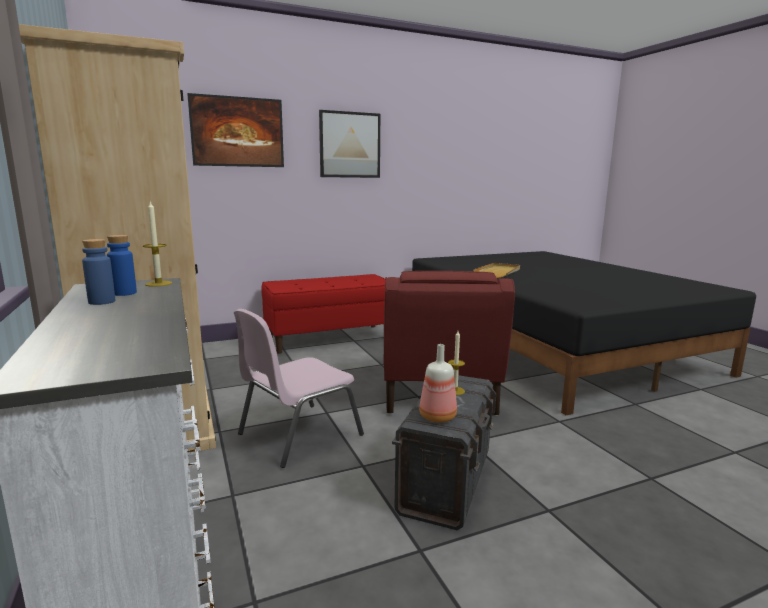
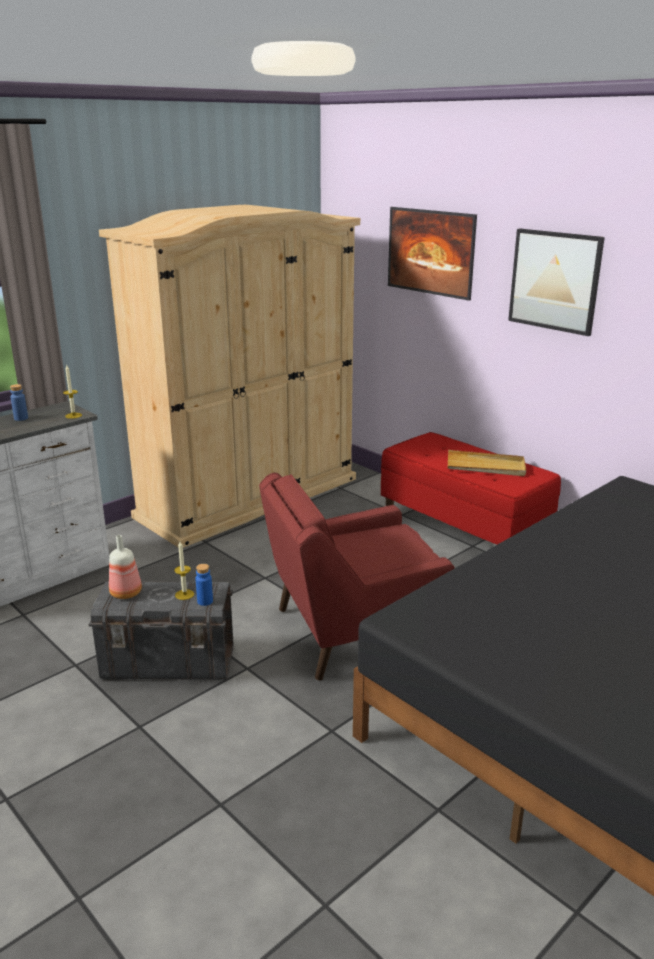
camera: 70 degrees right, 10 degrees up
(124, 293) = (43, 416): blue bottle -> blue bottle (205, 601)
(297, 434) = (216, 575): pink chair -> none
(498, 272) = (584, 546): beige tray -> beige tray (486, 466)

